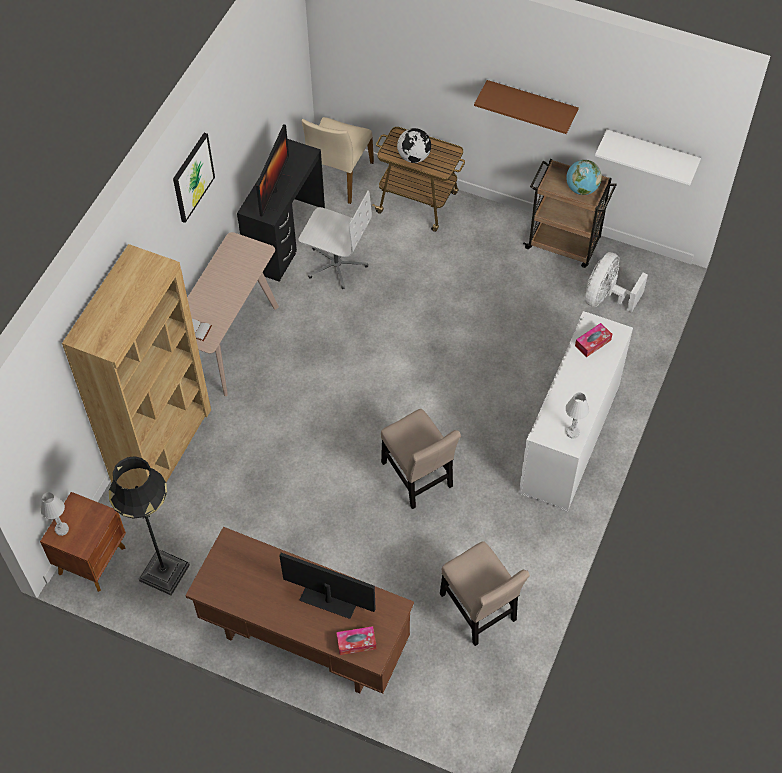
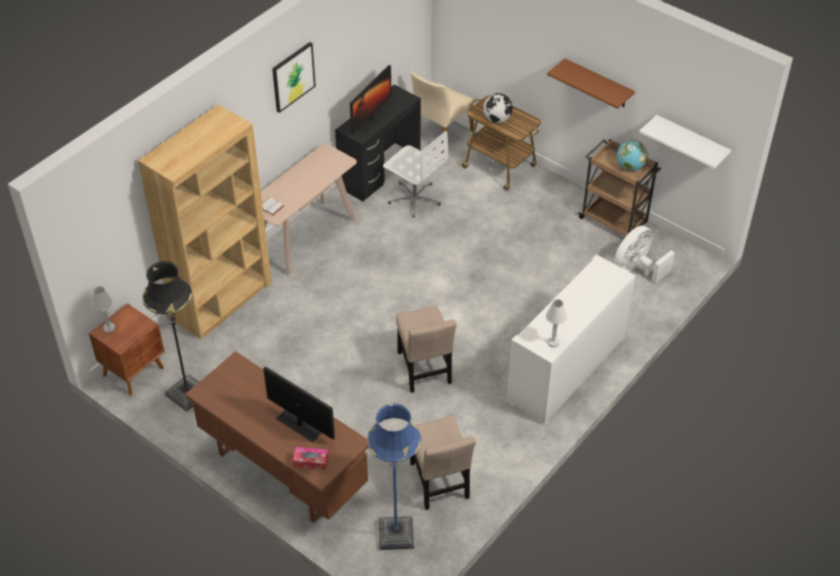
camera: 15 degrees right, 10 degrees down
(452, 683) = (396, 534): none -> blue floor lamp
(593, 343) = (595, 279): tissue box -> none

